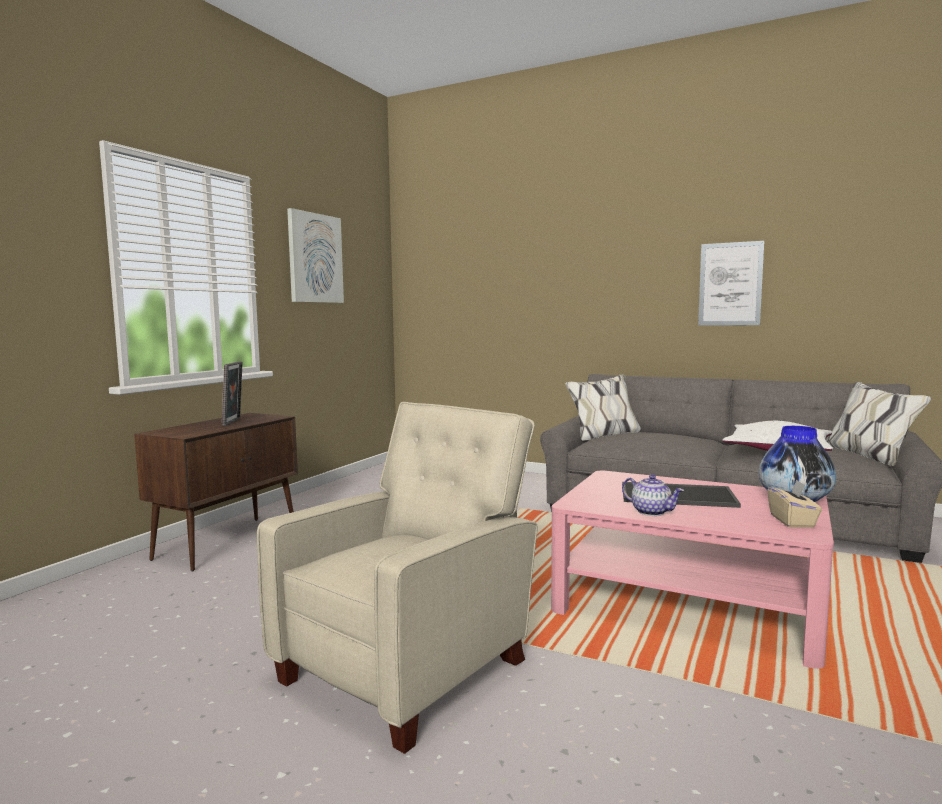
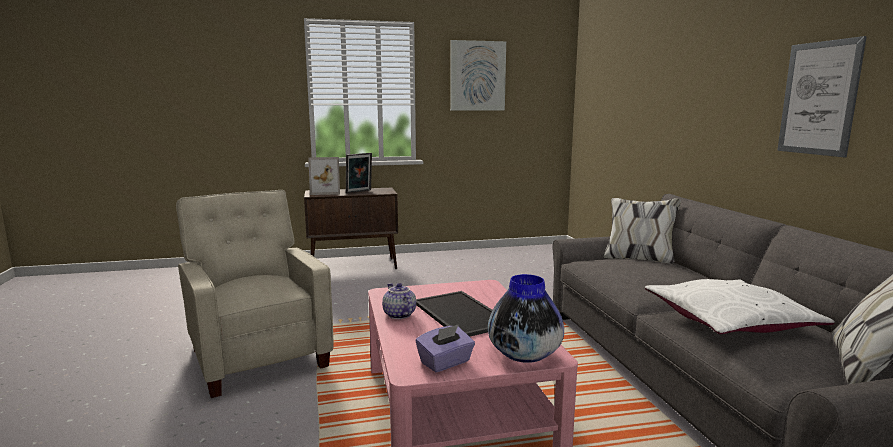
camera: 50 degrees right, 5 degrees up
(186, 430) = (326, 192): none -> picture frame
(411, 667) = (258, 355): beige armchair -> beige armchair turned 120 degrees counterclockwise
(652, 512) = (398, 315): teapot -> teapot turned 150 degrees clockwise
(792, 521) = (445, 363): beige tissue box -> purple tissue box

